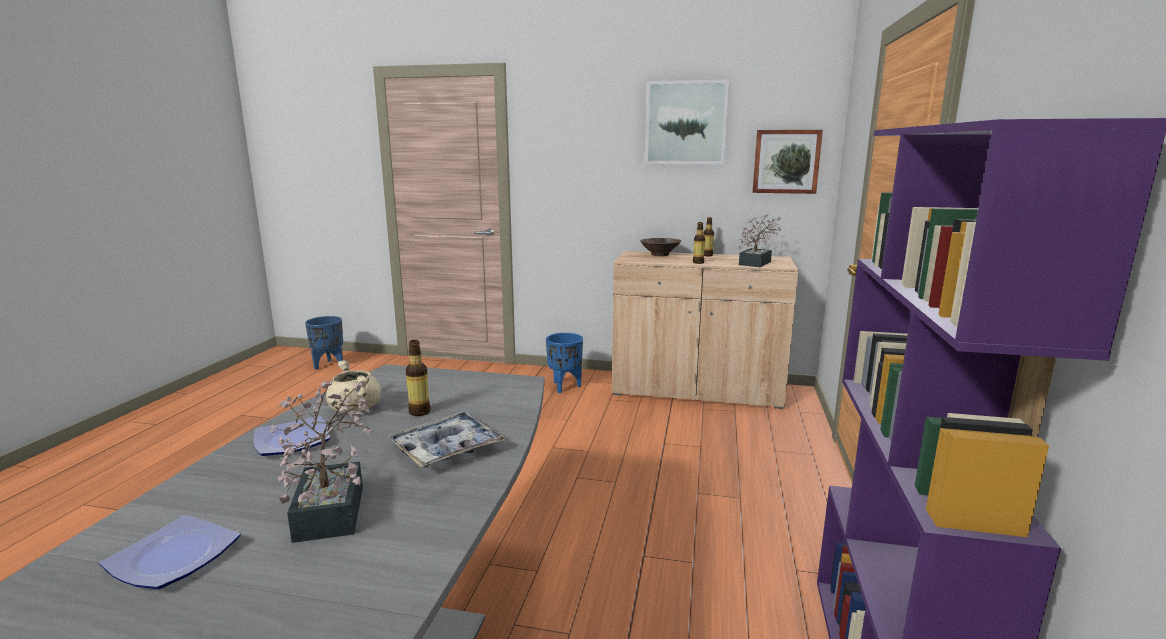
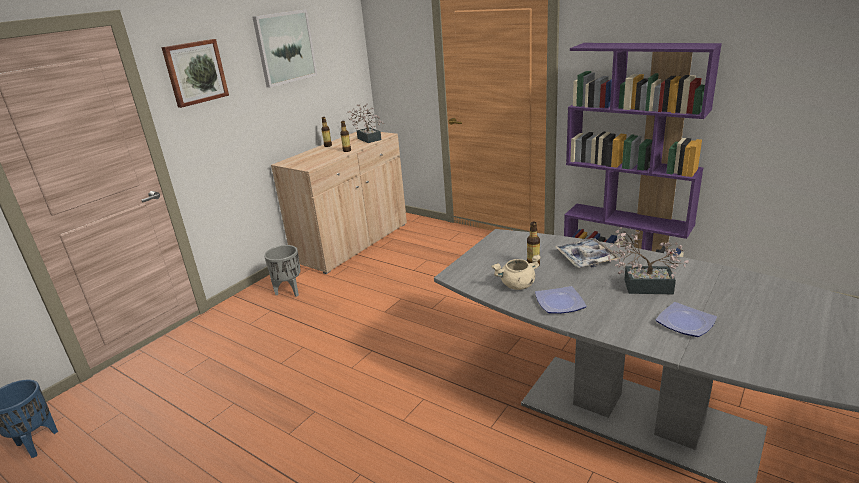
camera: 65 degrees left, 10 degrees up
(565, 387) = (289, 291): blue planter -> grey planter
(660, 254) = (305, 156): brown bowl -> none
(786, 161) = (344, 64): picture -> picture (195, 72)

